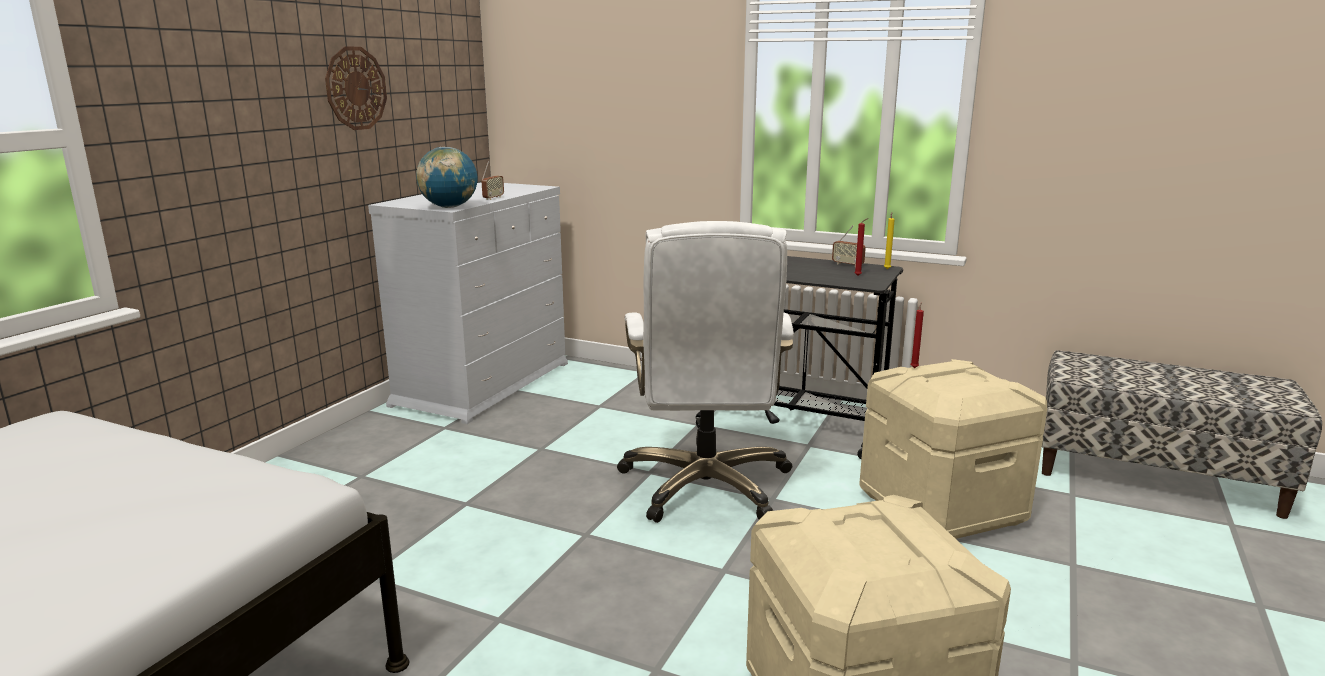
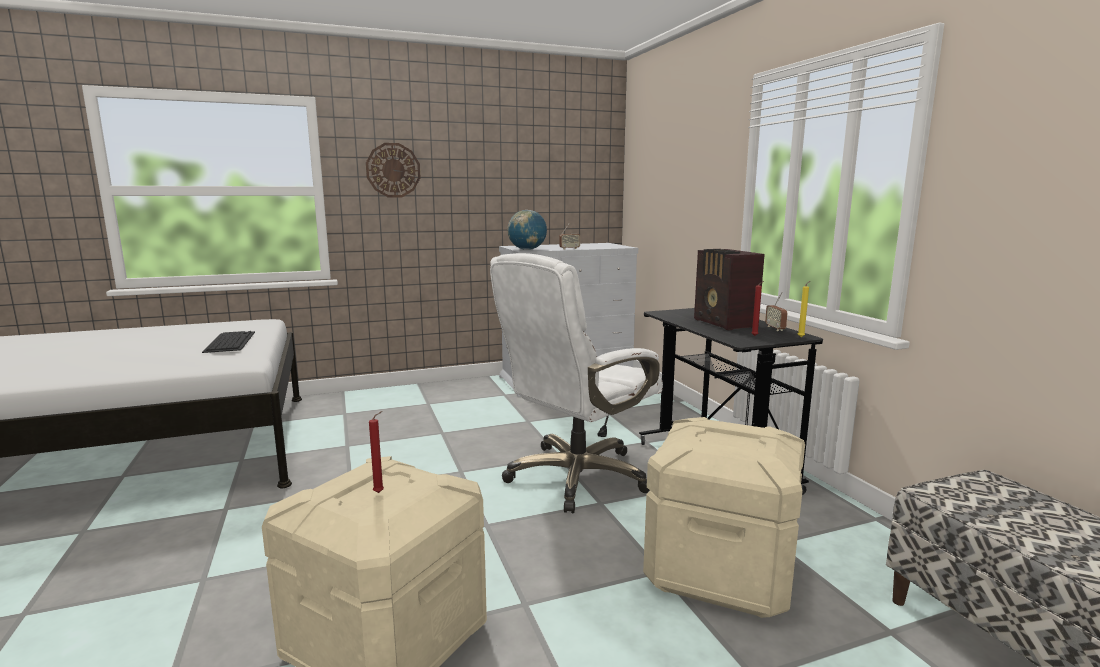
camera: 45 degrees right, 5 degrees down
(145, 470) = (230, 341): none -> keyboard
(356, 88) = (503, 174): wall clock -> wall clock (393, 170)
(801, 268) = (724, 323): none -> radio
(914, 367) = (712, 420): red candle -> red candle (380, 492)

